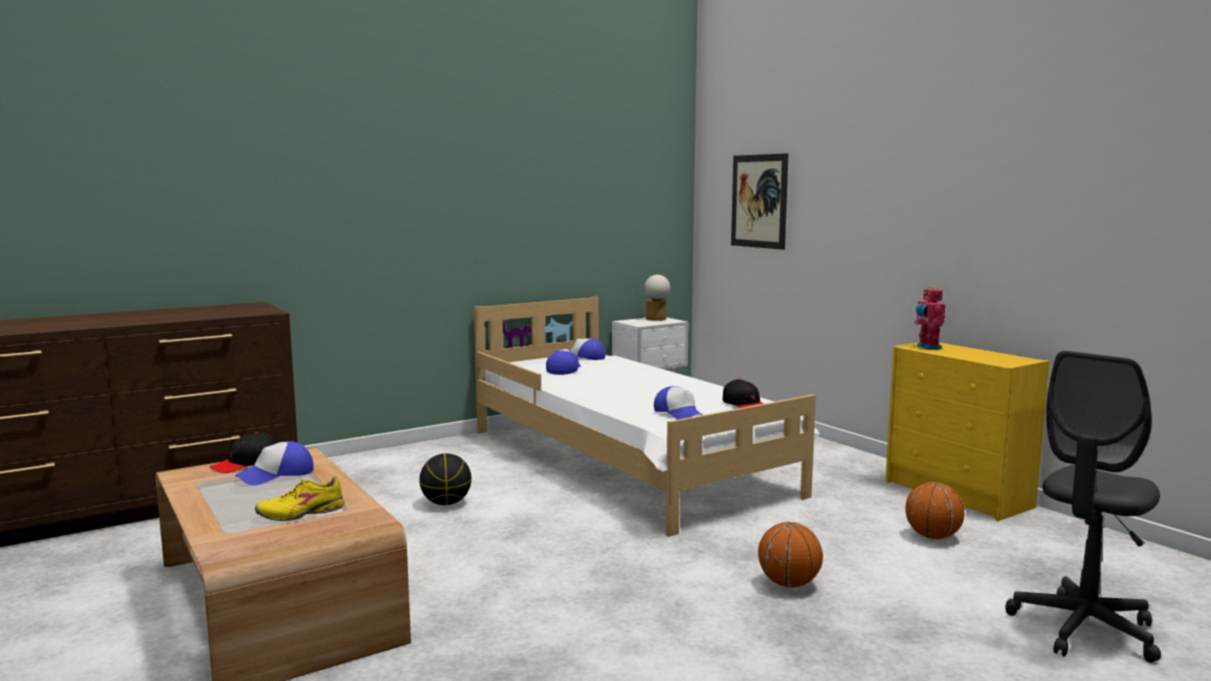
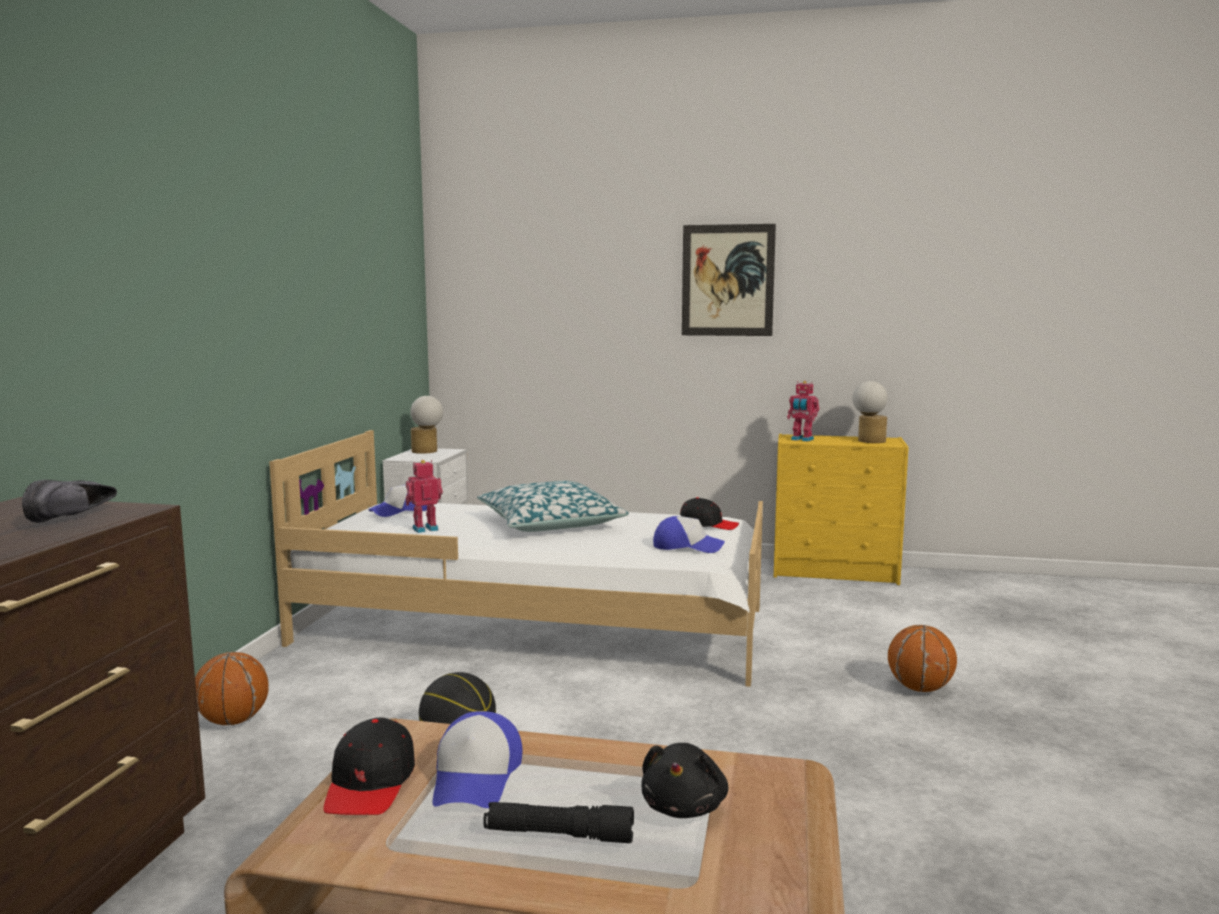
camera: 45 degrees left, 0 degrees up
(242, 311) = (74, 517): none -> black shoe
(243, 501) = (559, 835): none -> black flashlight
(302, 513) = (684, 807): yellow shoe -> black plush toy
(564, 369) = (424, 529): cap -> toy robot
(643, 382) = (550, 523): none -> pillow
(759, 201) = (537, 303): picture -> picture (727, 280)
(932, 537) = (898, 611): basketball -> basketball (233, 721)
(996, 357) = (869, 440): none -> table lamp
(1083, 629) = (1102, 645): grey office chair -> none

